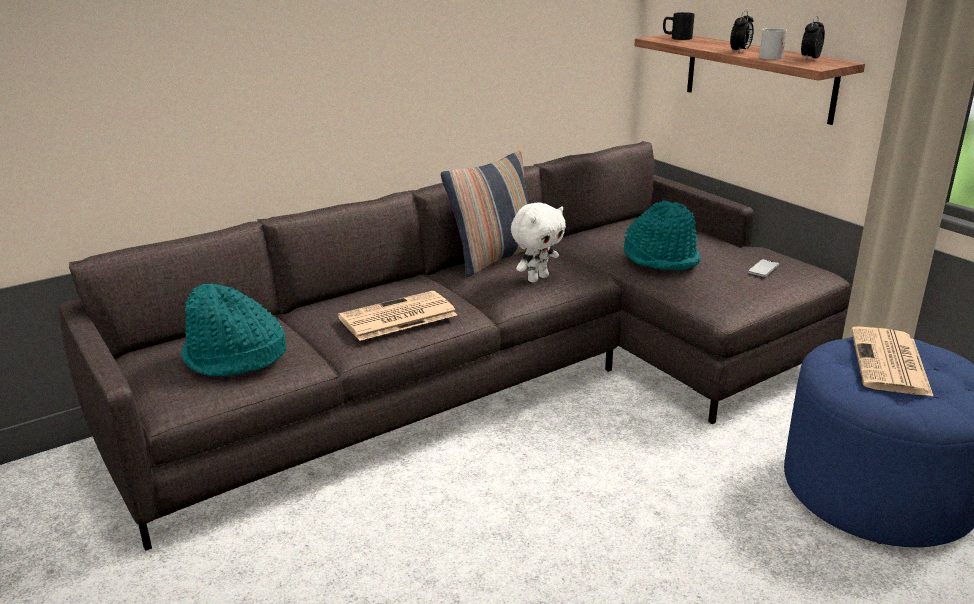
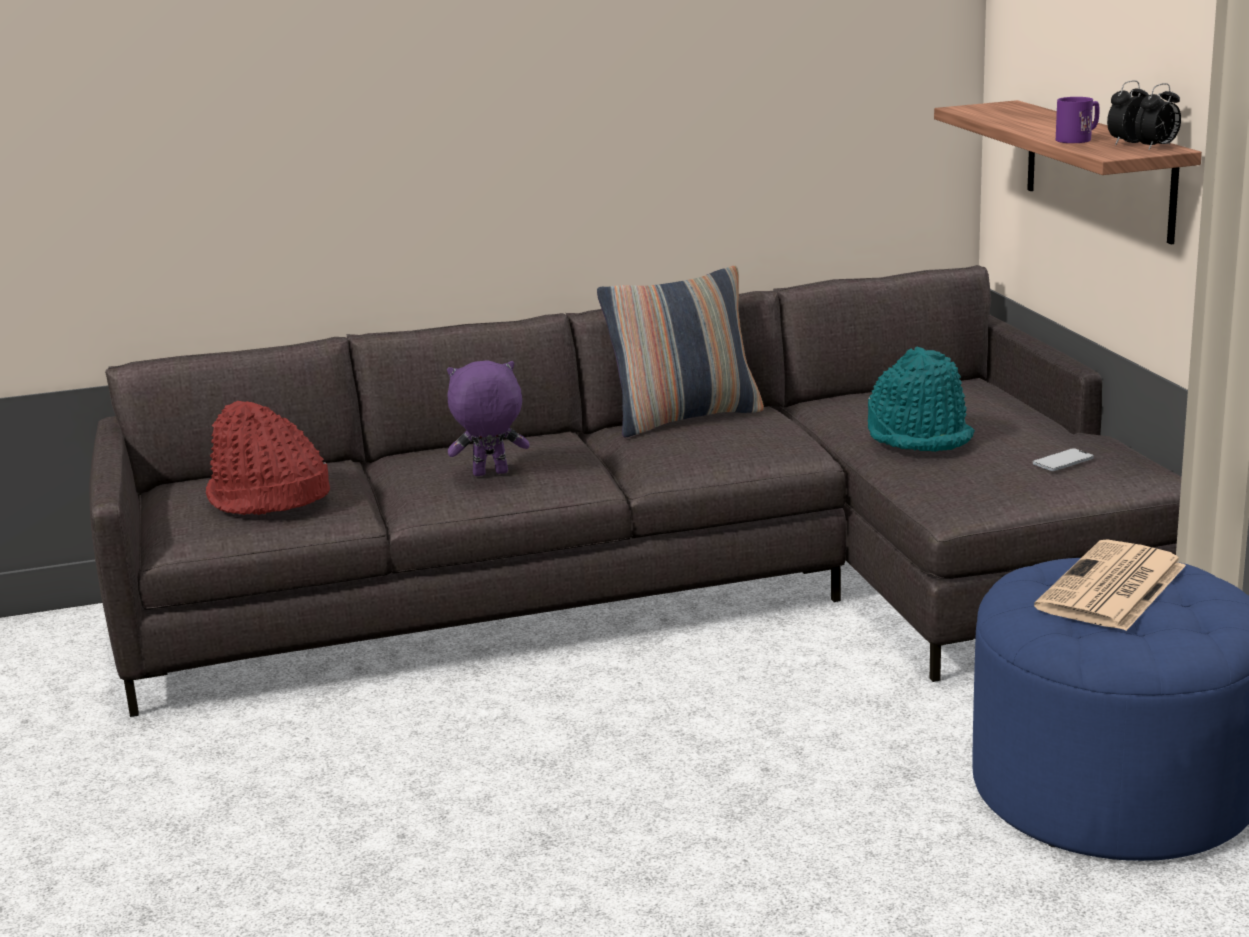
camera: 20 degrees right, 5 degrees down
(234, 358) = (267, 499): turquoise hat -> red hat
(396, 317) = (490, 474): newspaper -> purple plush toy
(537, 278) = (716, 446): white plush toy -> none
(677, 38) = (995, 108): black mug -> none
(740, 51) = (1047, 130): alarm clock -> alarm clock (1157, 147)
(773, 56) = (1079, 139): white mug -> purple mug

